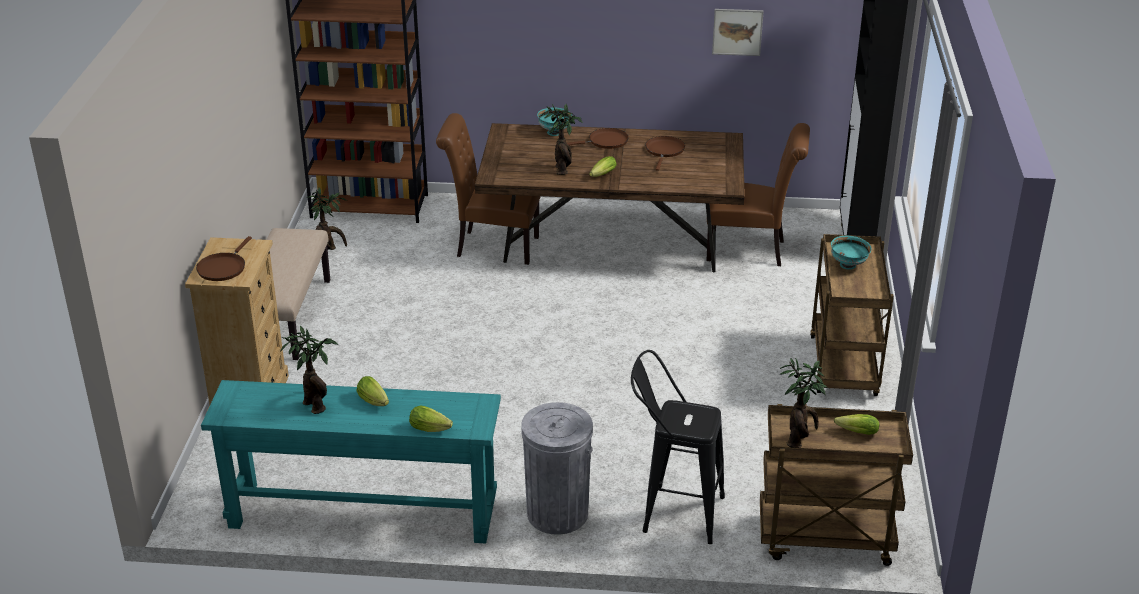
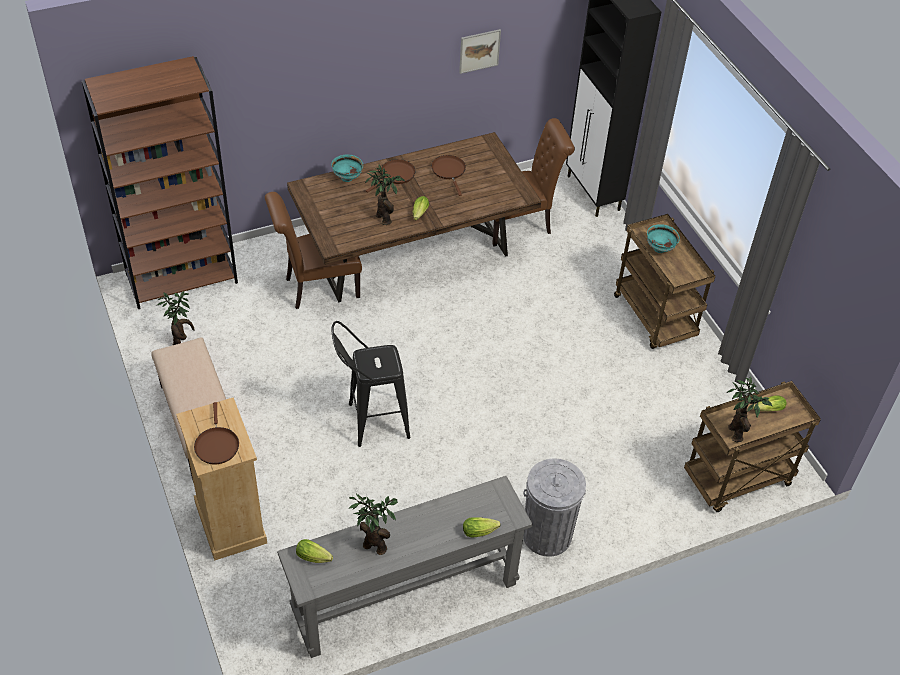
camera: 30 degrees left, 15 degrees up
(363, 512) = (405, 596): turquoise console table -> grey console table
(374, 401) = (418, 522): lettuce -> lettuce (315, 557)
(673, 512) = (625, 499): black stool -> black stool (371, 422)

